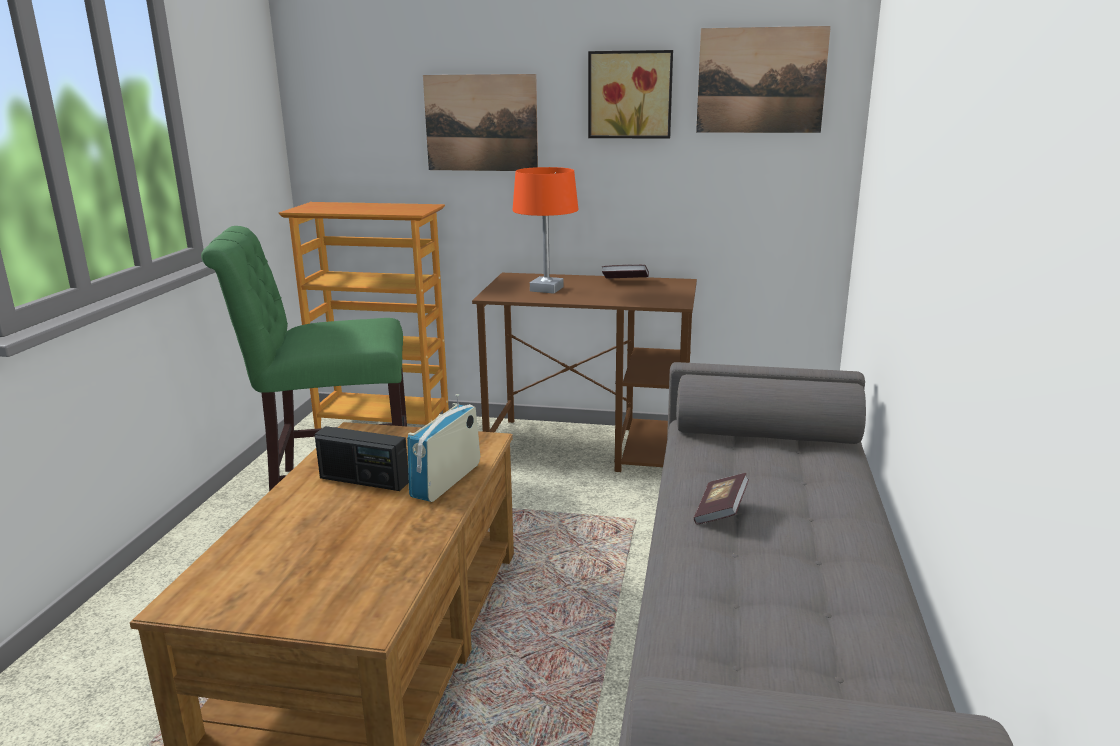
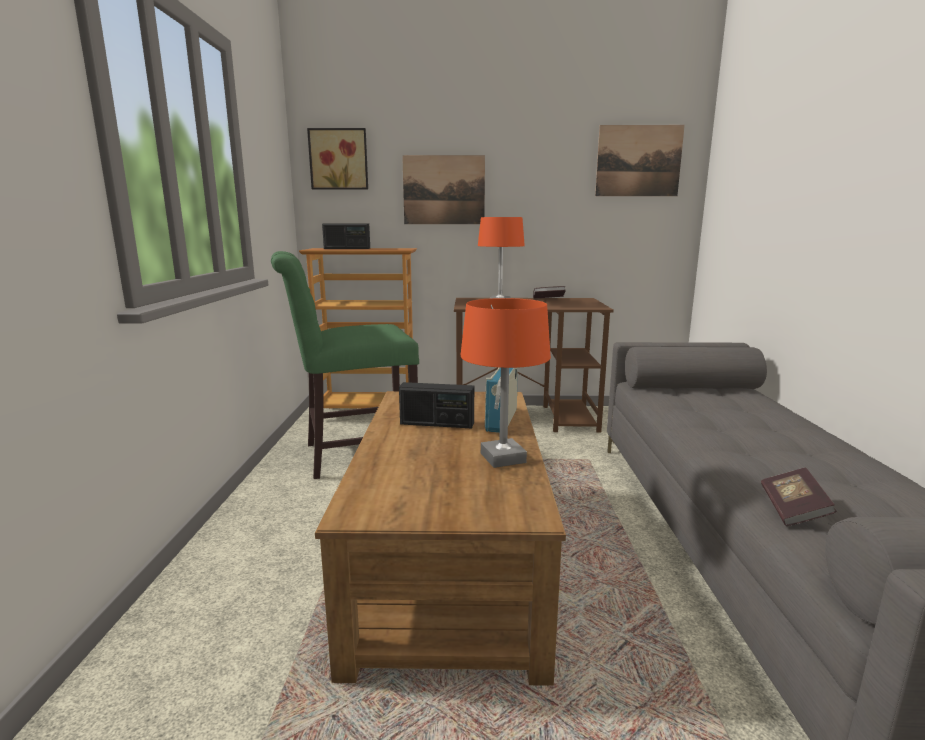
camera: 10 degrees left, 5 degrees down
(348, 206) = (347, 248): none -> radio
(400, 540) = (502, 458): none -> orange table lamp
(630, 94) = (550, 170): picture -> picture (339, 159)
(720, 512) = (714, 428): book -> book (793, 510)

